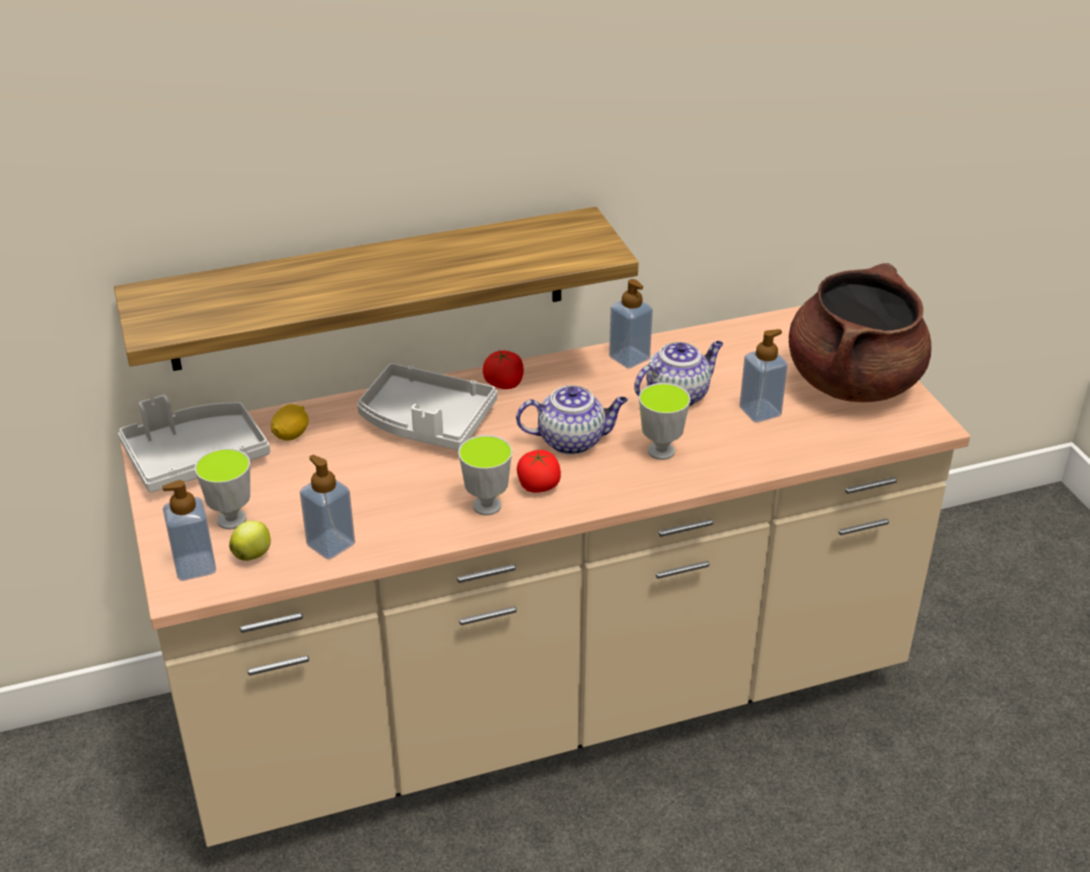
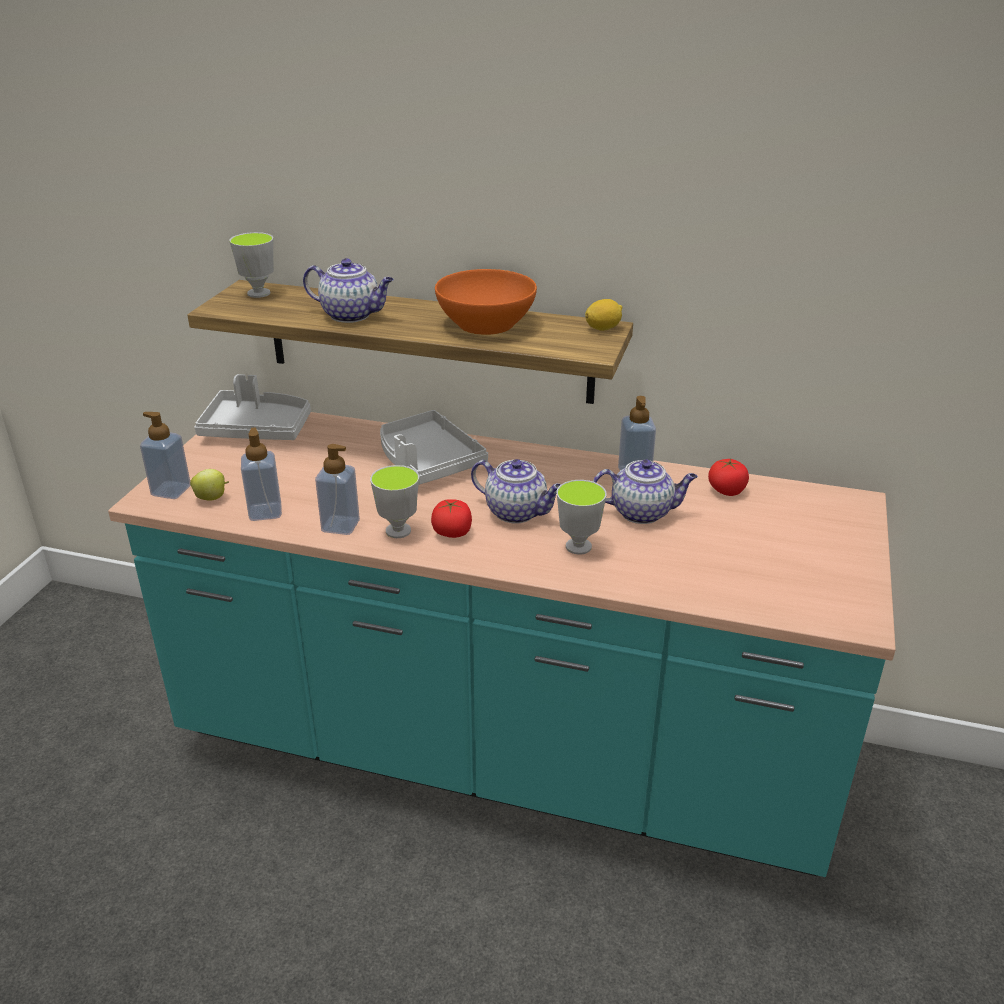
camera: 35 degrees right, 5 degrees down
(231, 520) = (228, 472): cup -> cup (258, 293)
(291, 435) = (331, 437): lemon -> lemon (603, 328)
(318, 290) = (352, 315): none -> teapot
(466, 254) = (486, 323): none -> orange bowl
(504, 384) = (514, 456): tomato -> tomato (726, 491)
(545, 700) = (502, 752): beige counter -> turquoise counter
(760, 411) = (701, 550): soap dispenser -> soap dispenser (340, 526)
(853, 382) = (818, 560): brown cooking pot -> none

